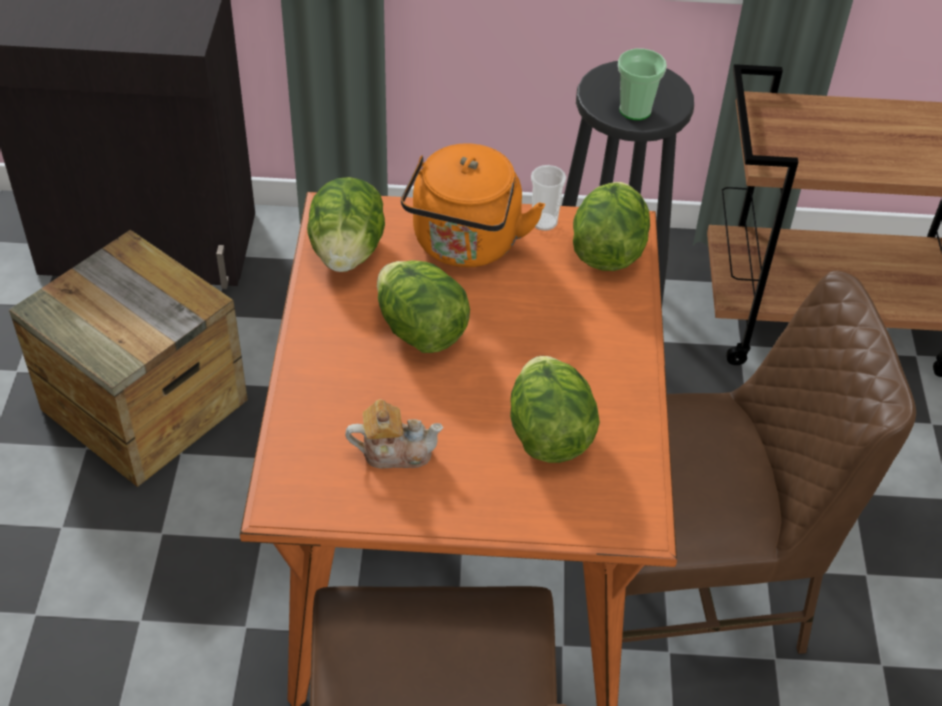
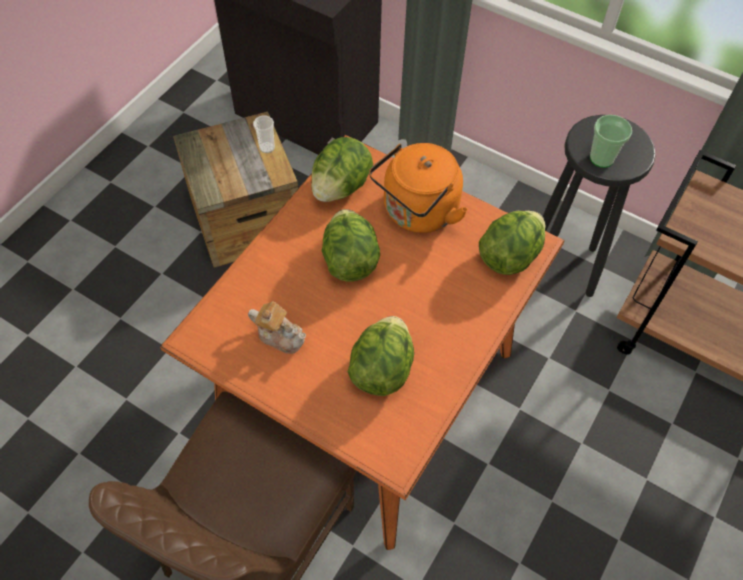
camera: 30 degrees right, 10 degrees up
(544, 222) = (480, 217): cup -> cup (267, 147)
(691, 585) = (496, 487): brown chair -> none

